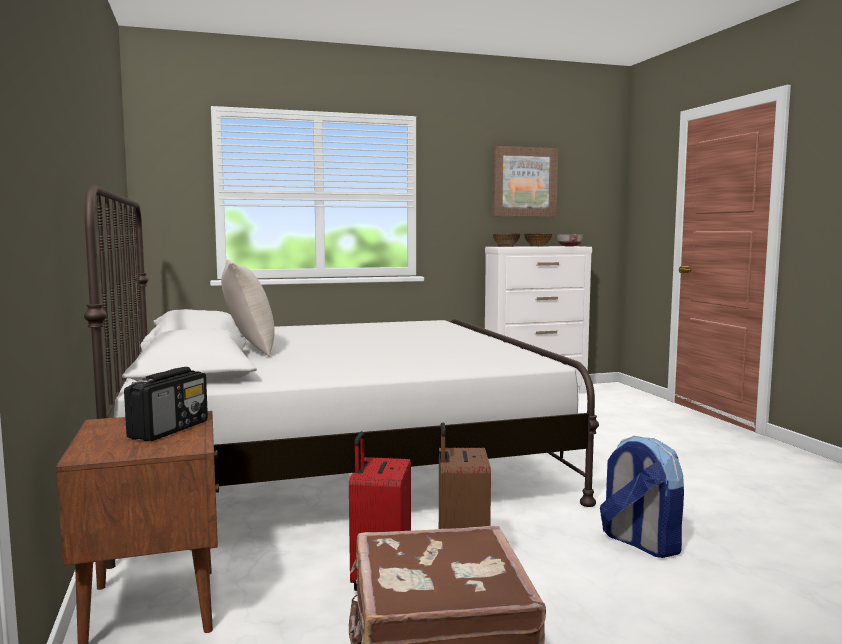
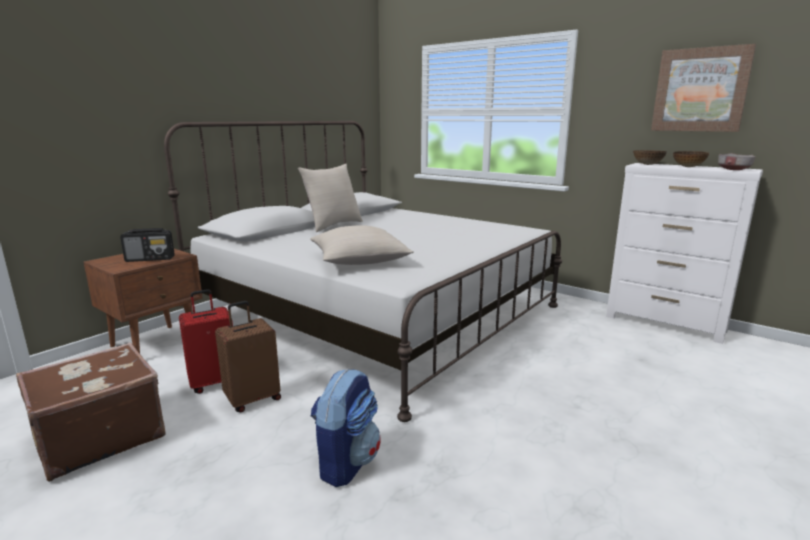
camera: 55 degrees right, 10 degrees up
(440, 361) = (359, 261): none -> beige pillow

